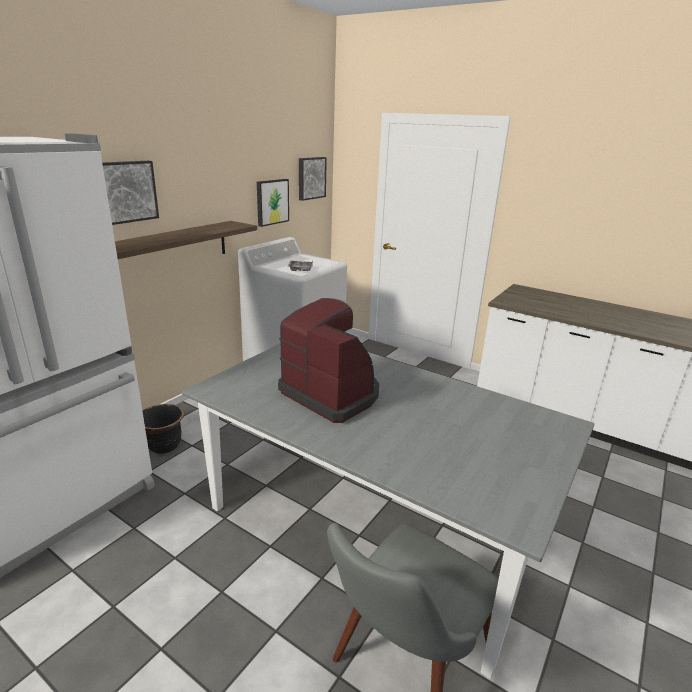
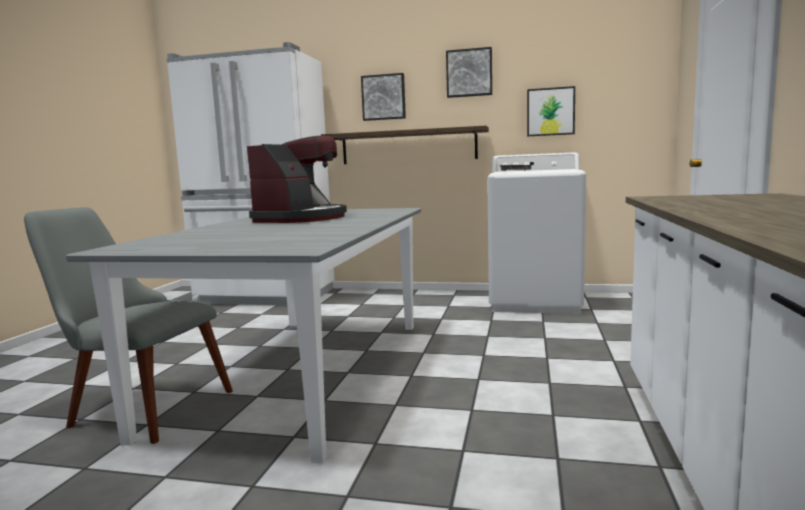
camera: 70 degrees right, 15 degrees down
(164, 446) = (352, 299): black planter -> none
(311, 178) = (625, 86): picture -> picture (469, 73)

